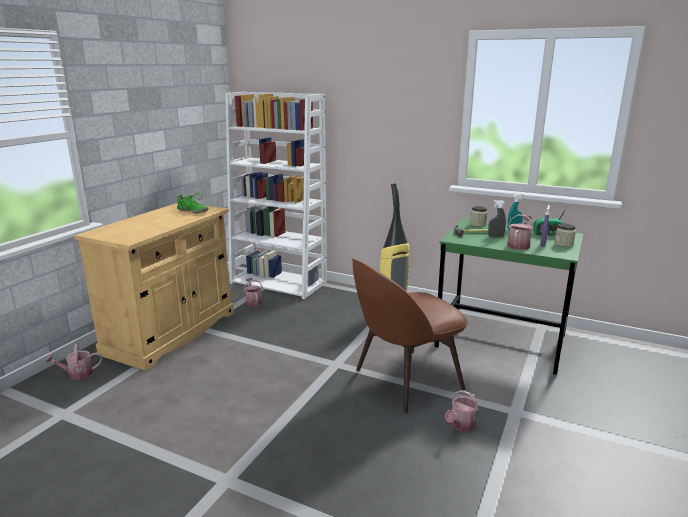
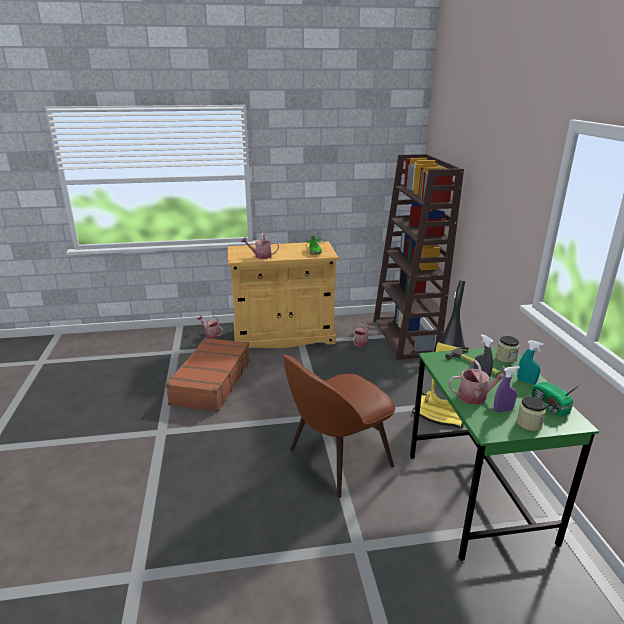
camera: 55 degrees right, 5 degrees up
(180, 408) = (211, 382): none -> brown suitcase
(279, 282) = (405, 338): white bookcase -> brown bookcase
(404, 380) = (337, 460): brown chair -> brown chair turned 60 degrees counterclockwise
(460, 425) = (304, 516): watering can -> watering can (260, 256)

